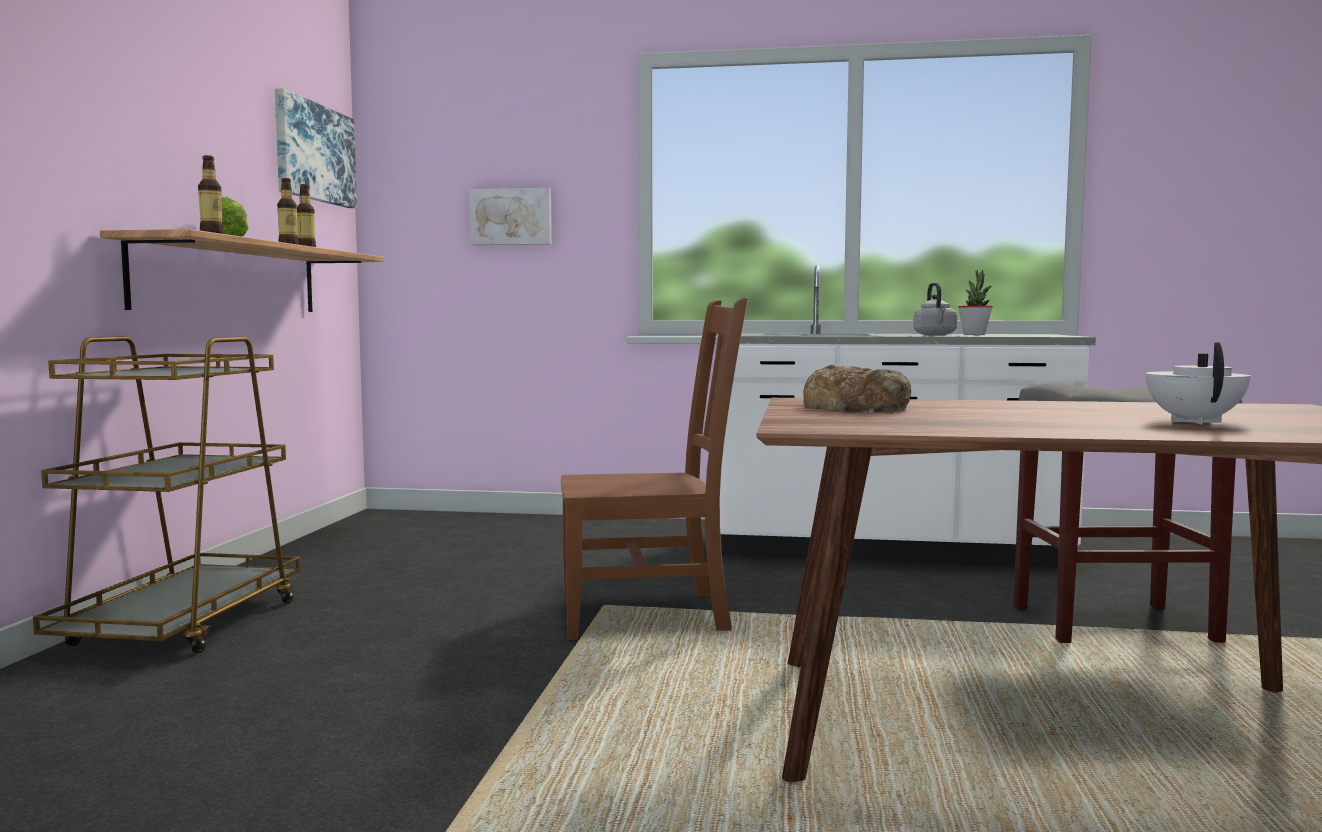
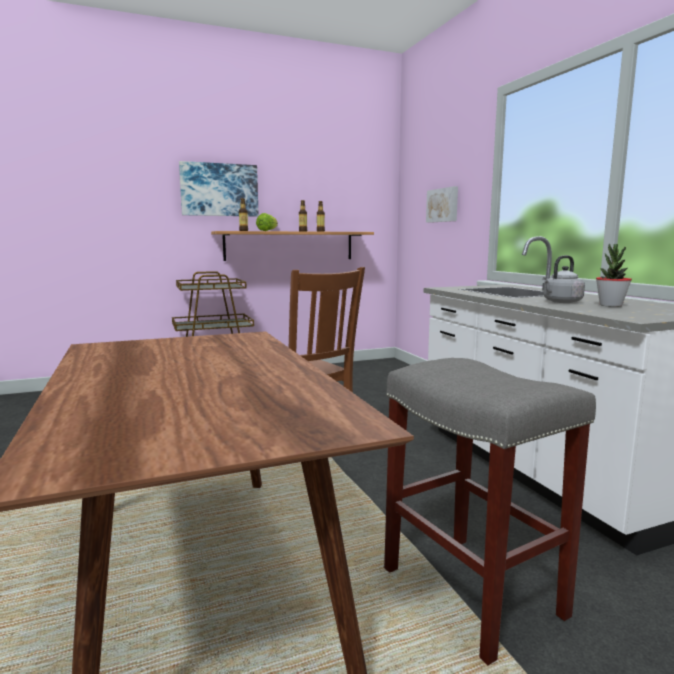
camera: 60 degrees right, 5 degrees up
(313, 153) = (359, 181): picture -> picture (219, 190)
(855, 407) = (207, 344): bread -> none
(1194, 421) = (161, 399): white teapot -> none

